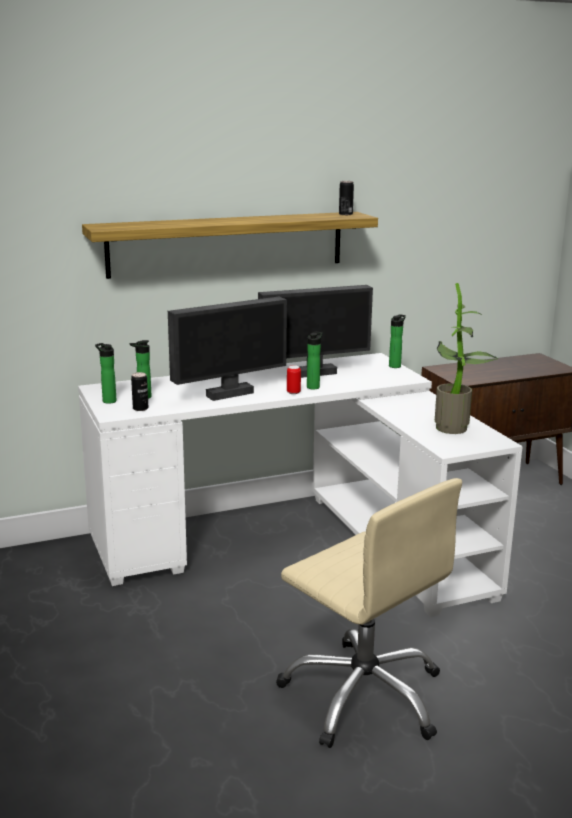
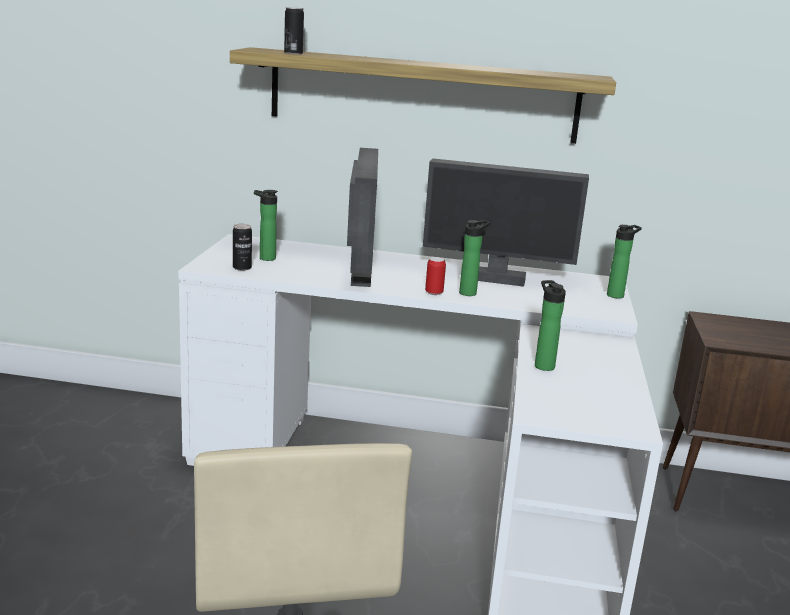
camera: 30 degrees right, 0 degrees up
(108, 401) = (226, 253): bottle -> bottle (543, 365)
(229, 394) = (358, 277): monitor -> monitor turned 90 degrees counterclockwise
(345, 214) = (582, 75): can -> can (293, 53)
(456, 428) = (597, 392): potted plant -> none

